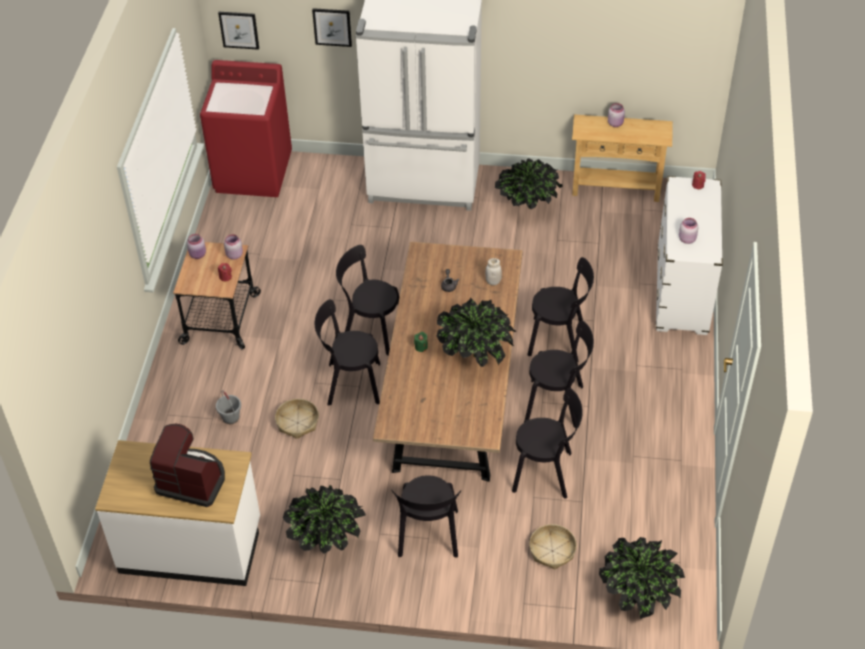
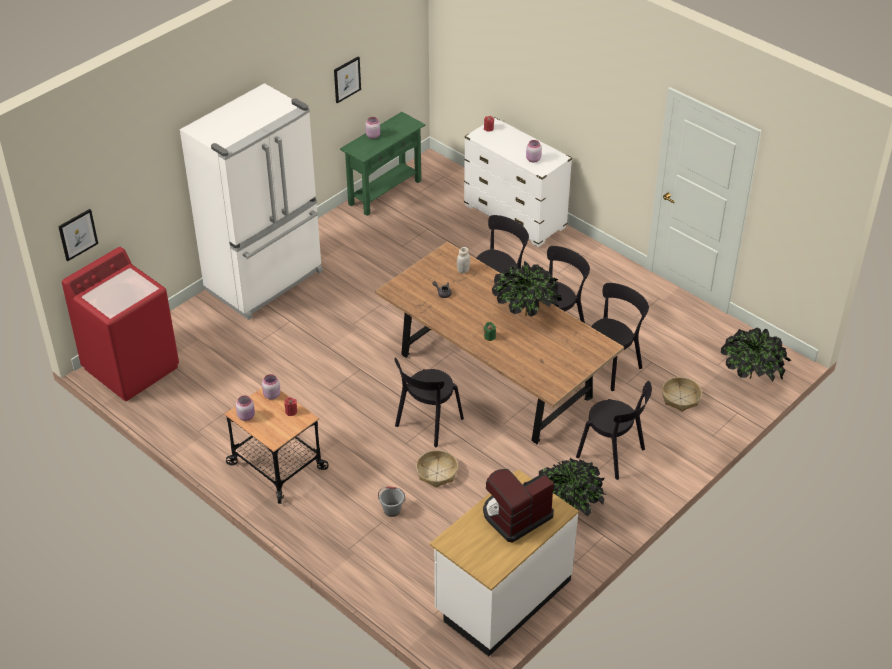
camera: 55 degrees left, 5 degrees down
(332, 27) = (155, 181): picture -> picture (347, 79)
(370, 330) = (385, 386): black chair -> none
(527, 208) = (353, 243): potted plant -> none
(616, 188) = (385, 192): beige console table -> green console table

